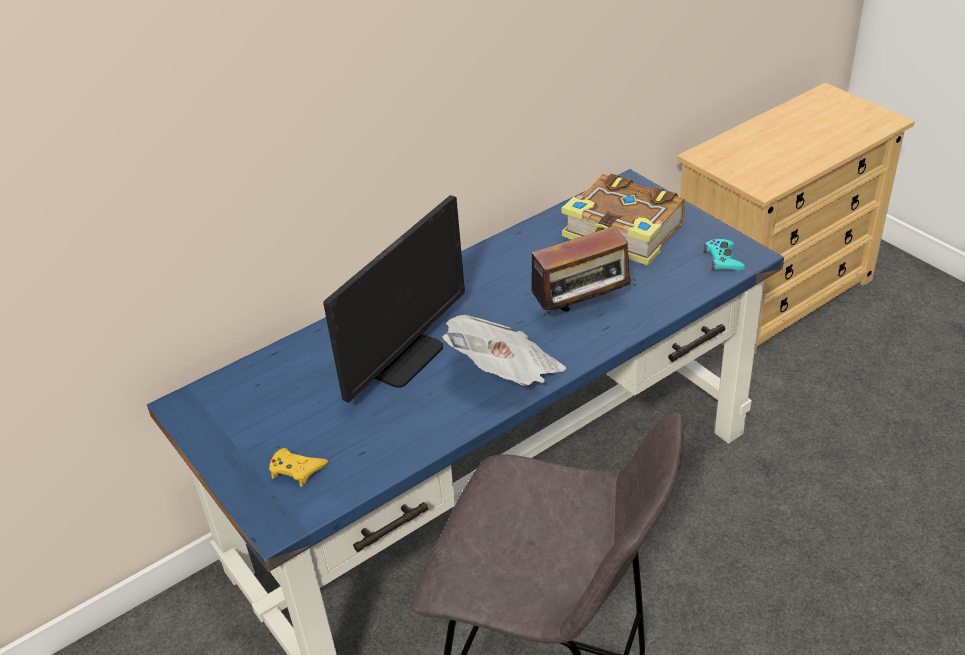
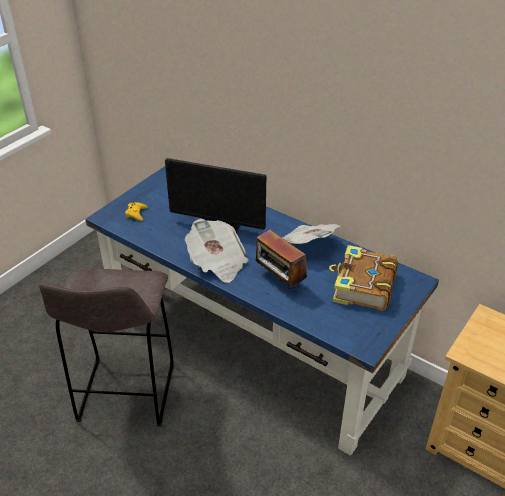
camera: 70 degrees right, 0 degrees up
(504, 265) = (308, 244): none -> newspaper
(723, 260) = (355, 336): turquoise game controller -> none

